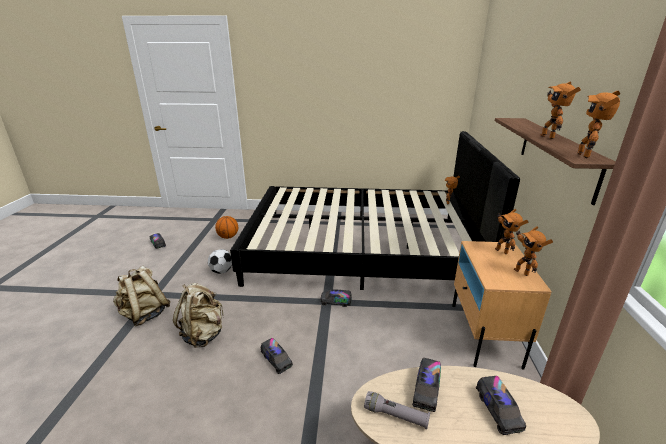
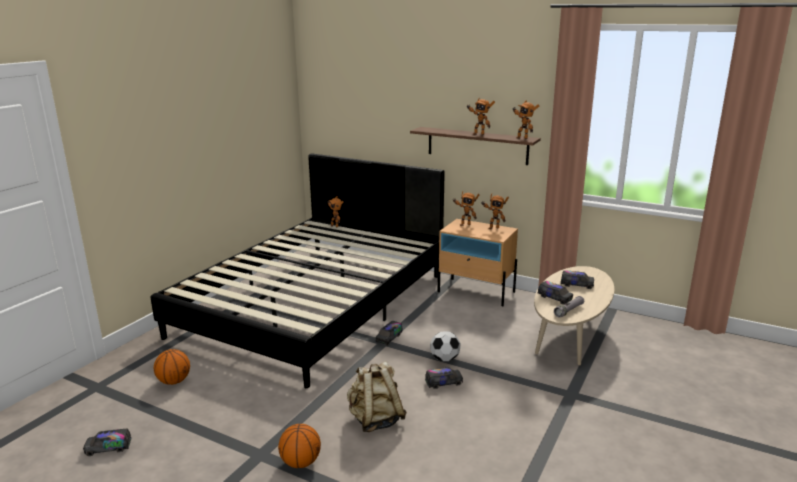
camera: 65 degrees left, 5 degrees down
(145, 314) = (301, 462): beige backpack -> basketball
(222, 271) = (262, 396): football -> football (445, 359)

